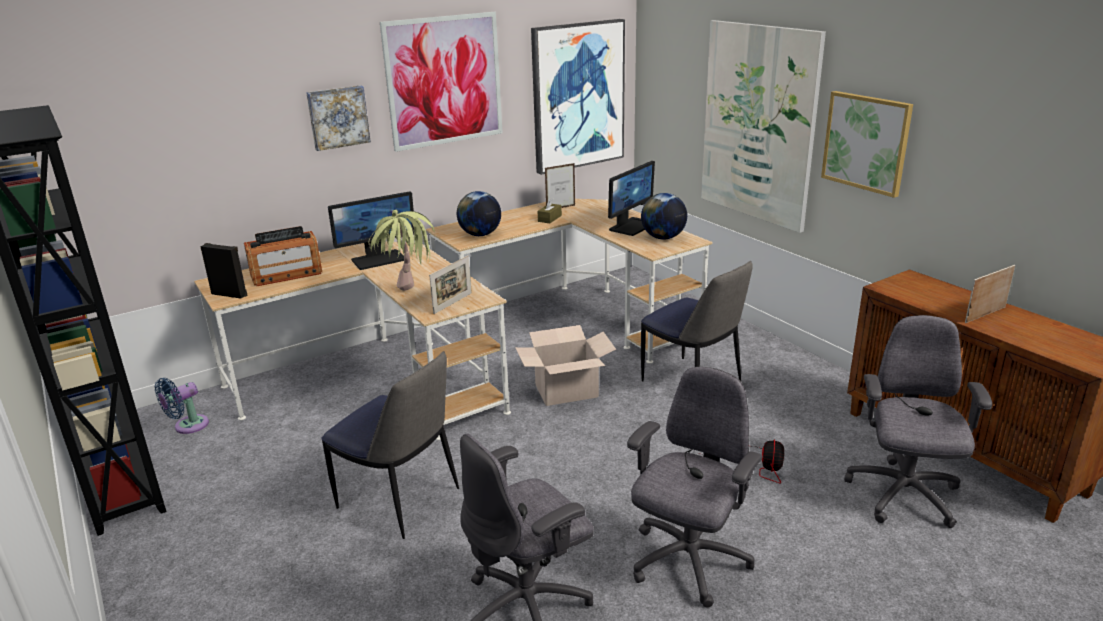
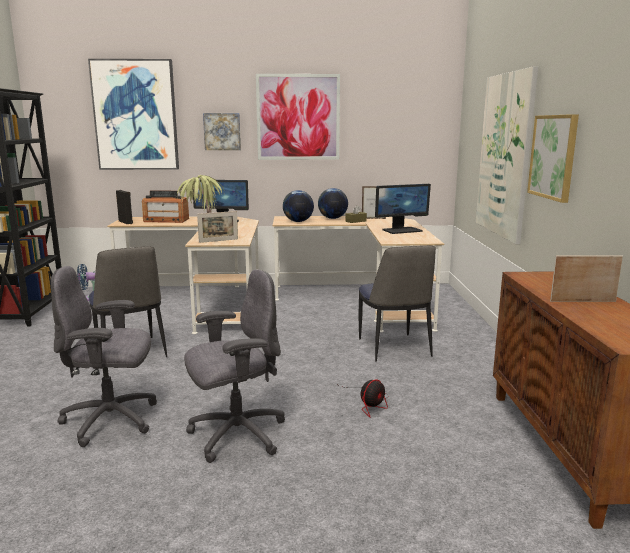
camera: 30 degrees right, 10 degrees down
(566, 390) = (302, 331): cardboard box -> none
(577, 96) = (405, 142): picture -> picture (135, 115)
(663, 238) = (411, 237): globe -> globe (332, 218)
(903, 496) = (463, 458): grey office chair -> none

